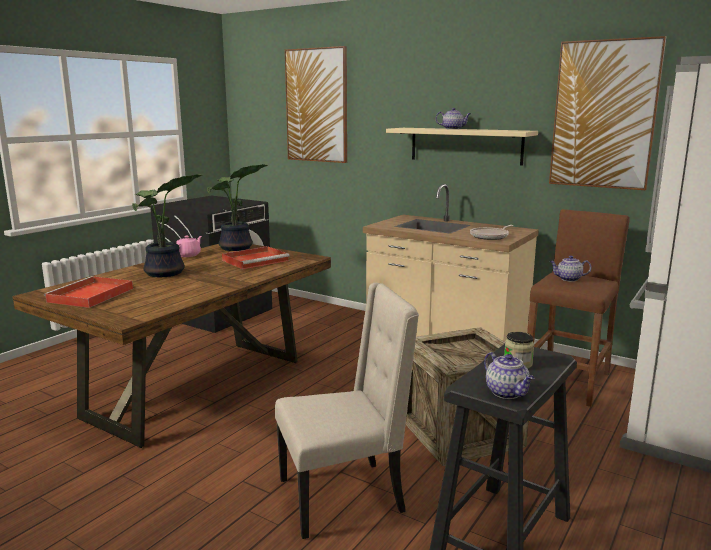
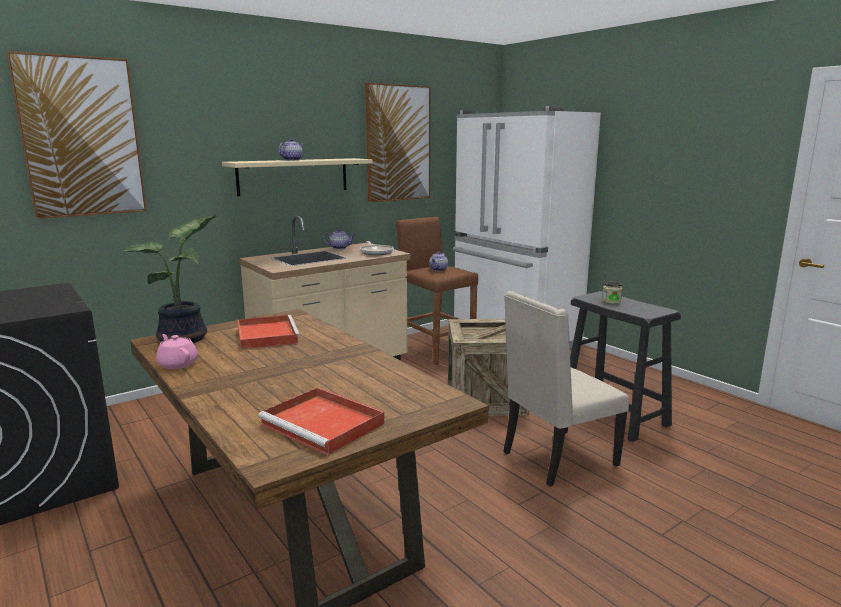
camera: 70 degrees left, 0 degrees up
(166, 273) = (264, 379): potted plant -> none
(344, 496) = (557, 459): beige chair -> beige chair turned 120 degrees counterclockwise
(507, 393) = (656, 309): teapot -> teapot (340, 248)

